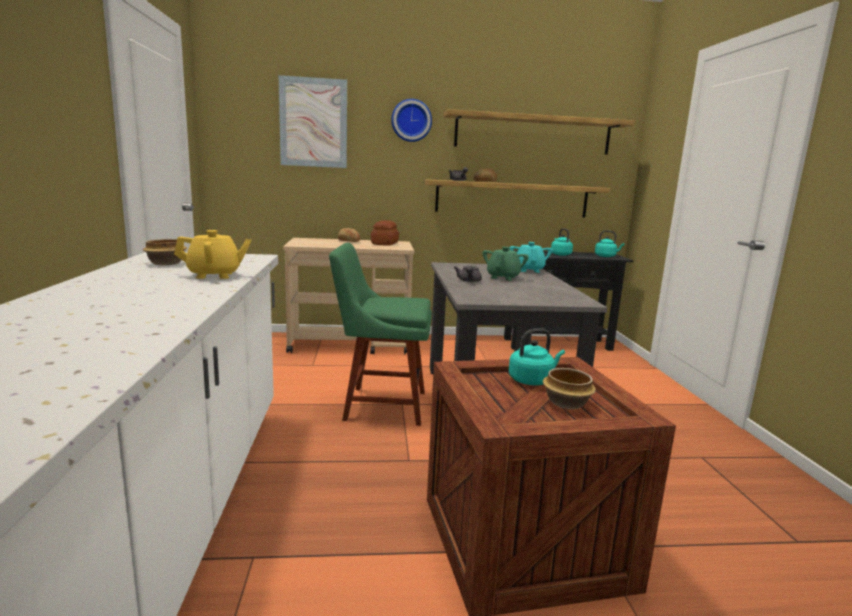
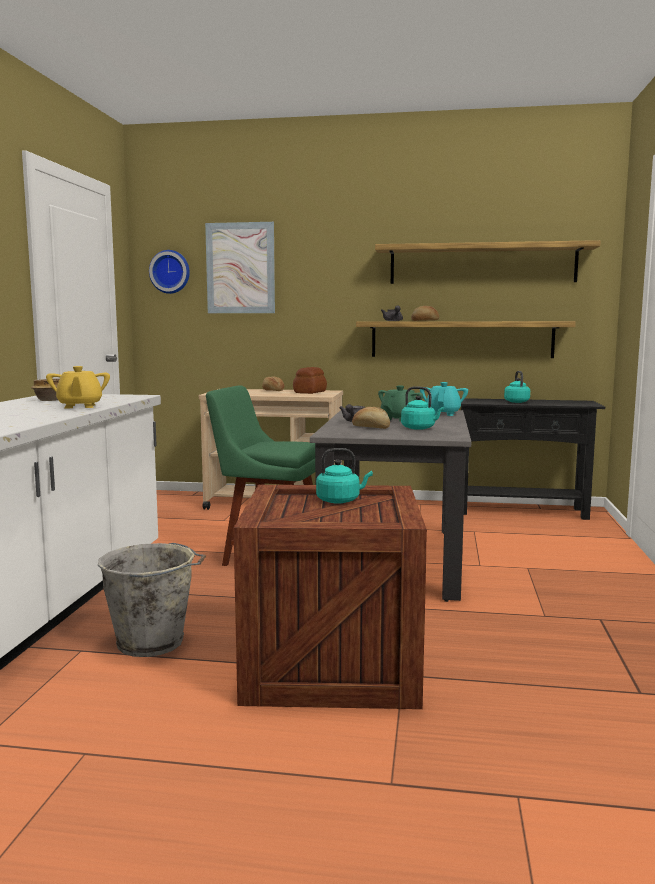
camera: 15 degrees right, 5 degrees down
(215, 275) = (79, 406): yellow teapot -> yellow teapot turned 75 degrees clockwise
(329, 534) = (153, 642): none -> grey bucket
(411, 120) = (342, 259): wall clock -> wall clock (170, 272)
(494, 289) = (371, 427): none -> bread
(566, 403) = (349, 515): bowl -> none
(606, 256) = (575, 403): turquoise kettle -> turquoise kettle (420, 428)

